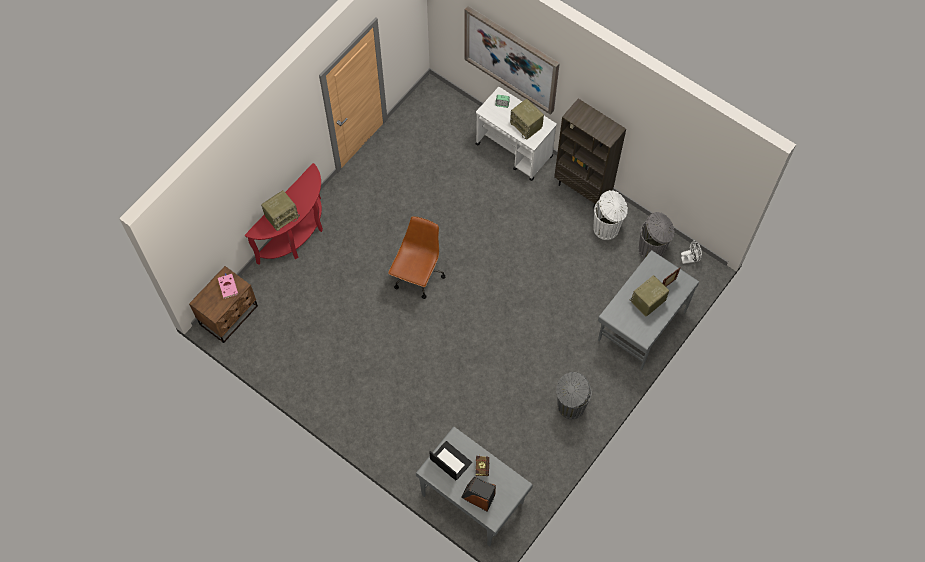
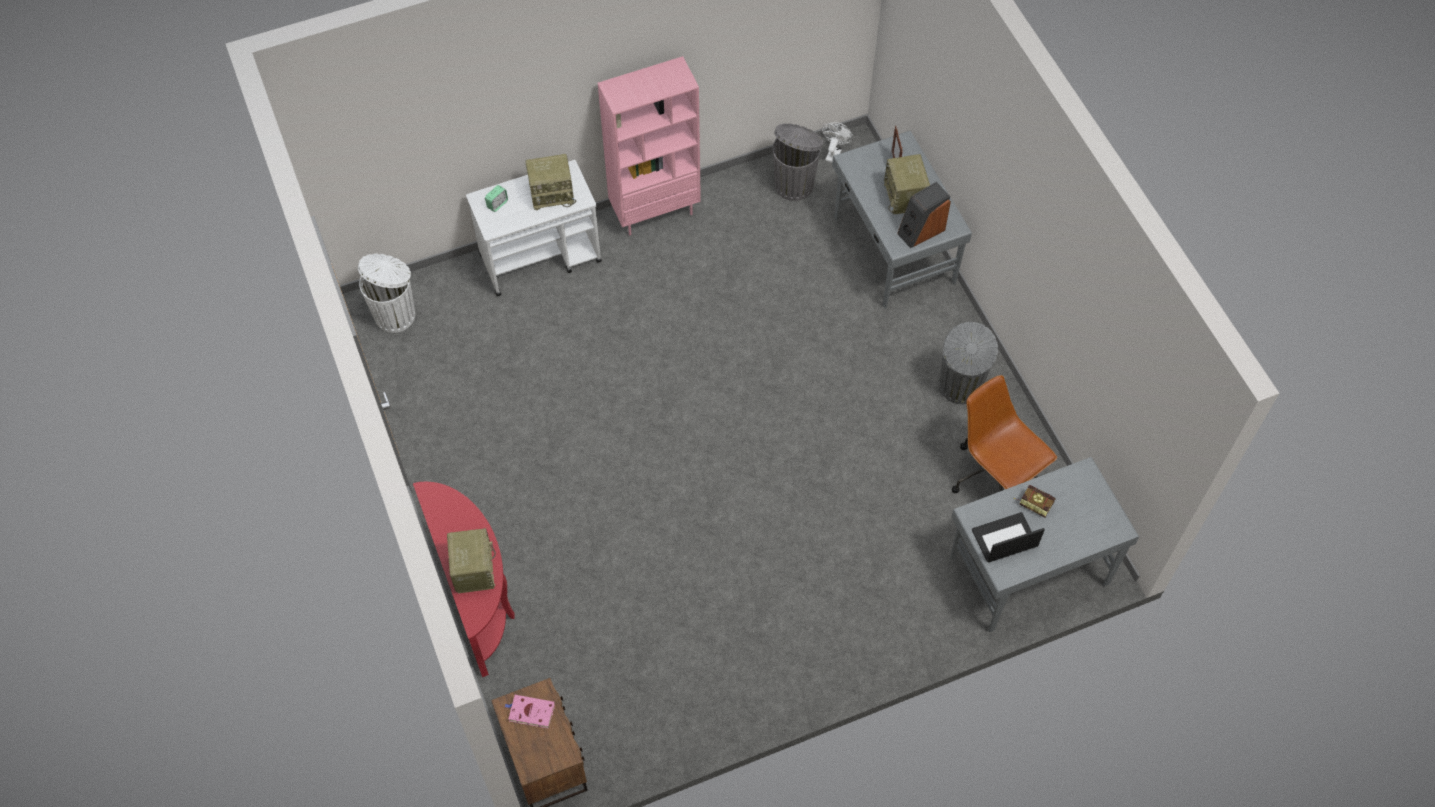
camera: 60 degrees left, 5 degrees down
(417, 276) = (651, 470): brown office chair -> brown office chair (994, 477)
(478, 497) = (1076, 531): speaker -> speaker (921, 231)
(511, 59) = (471, 129): picture -> none
(583, 189) = (655, 211): brown bookcase -> pink bookcase
(607, 228) = (731, 216): white trash can -> white trash can (396, 314)

